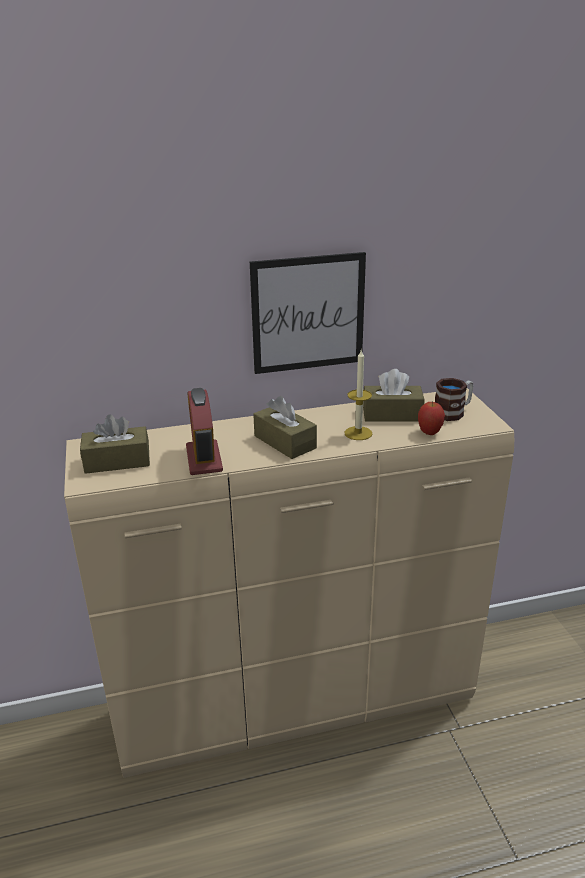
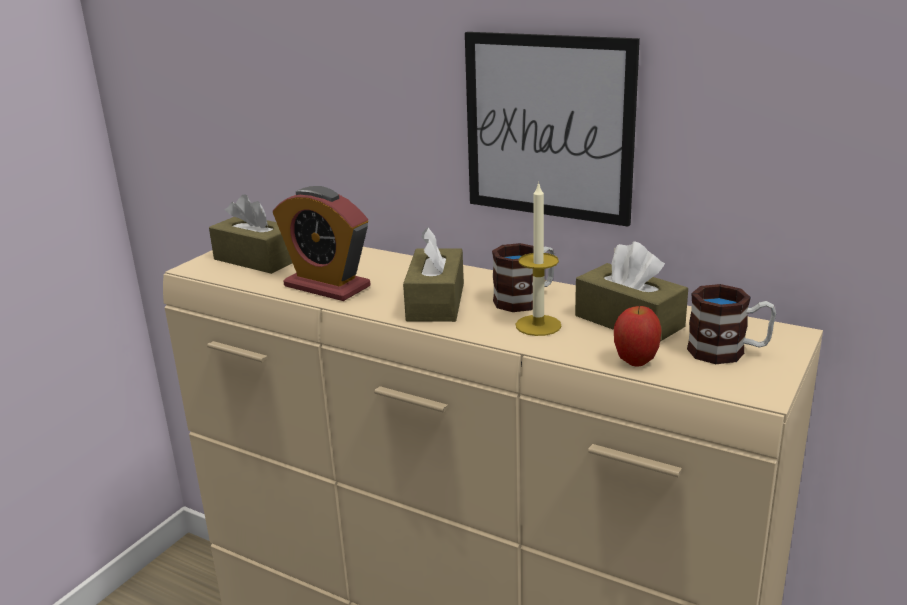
camera: 45 degrees right, 5 degrees down
(204, 459) = (327, 286): alarm clock -> alarm clock turned 90 degrees counterclockwise
(326, 422) = (525, 299): none -> mug

